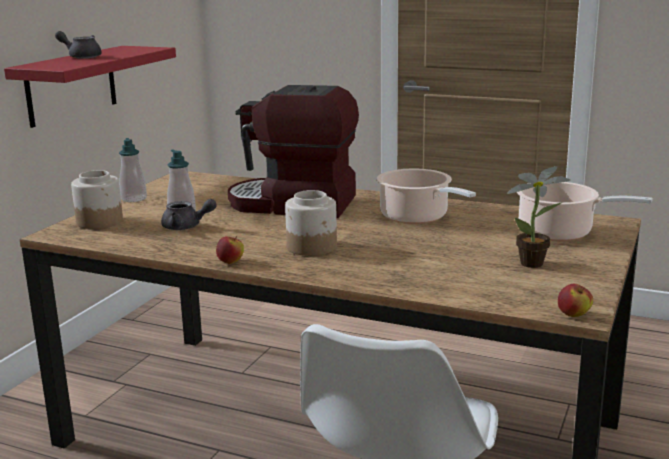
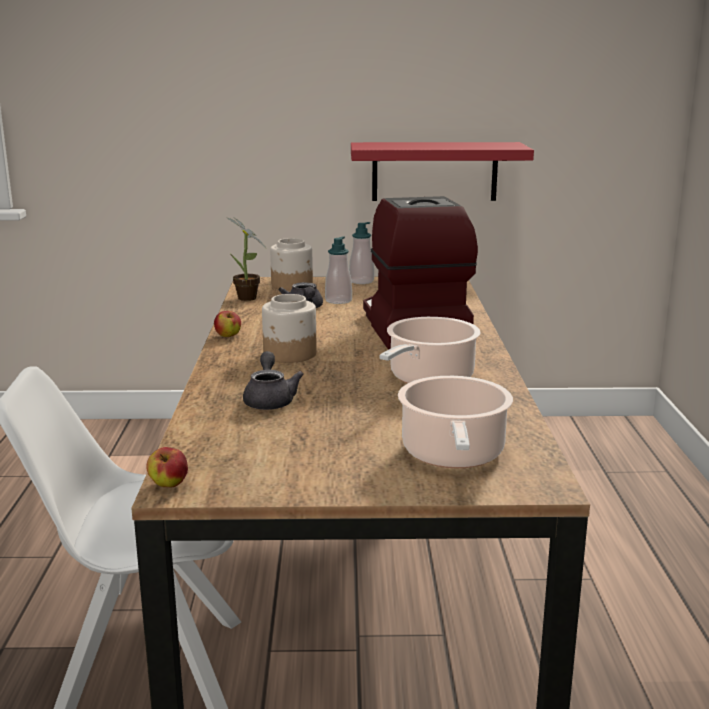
camera: 65 degrees right, 0 degrees up
(81, 57) = (431, 144): grey teapot -> grey teapot (270, 400)
(536, 263) = (322, 452): potted plant -> potted plant (247, 299)

